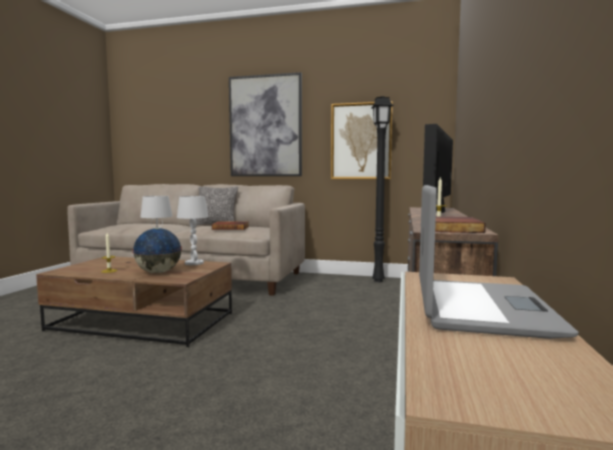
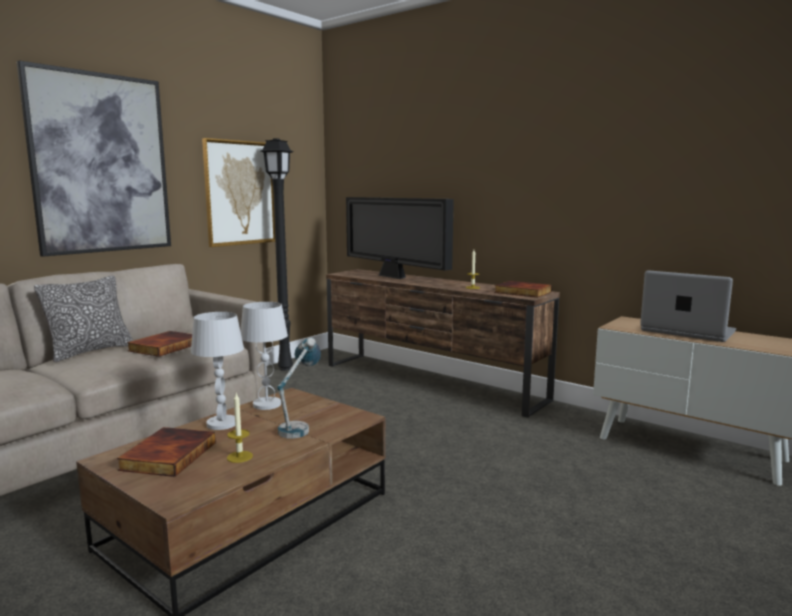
camera: 65 degrees left, 5 degrees up
(111, 263) = (167, 455): none -> book
(158, 272) = (299, 426): globe -> table lamp

